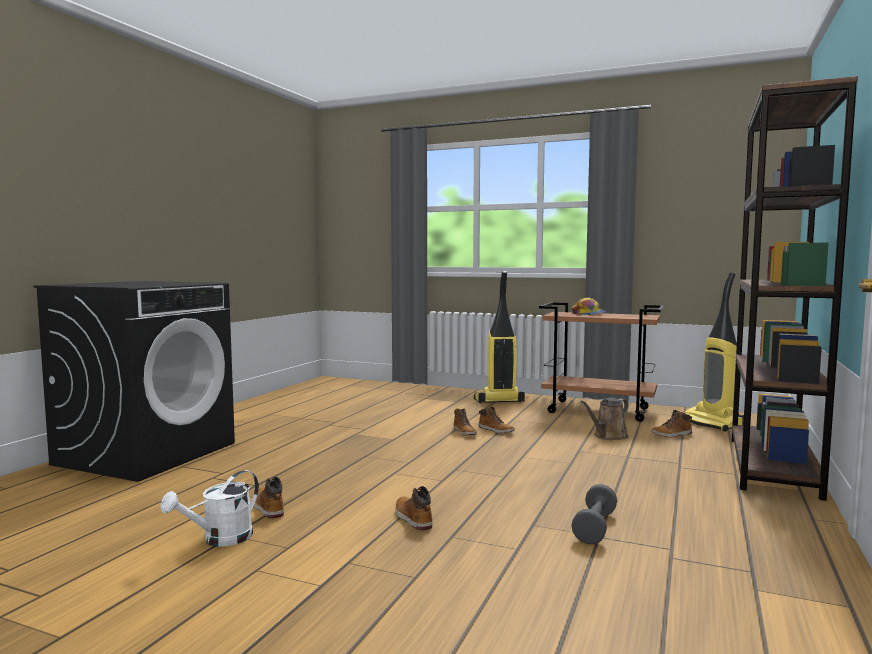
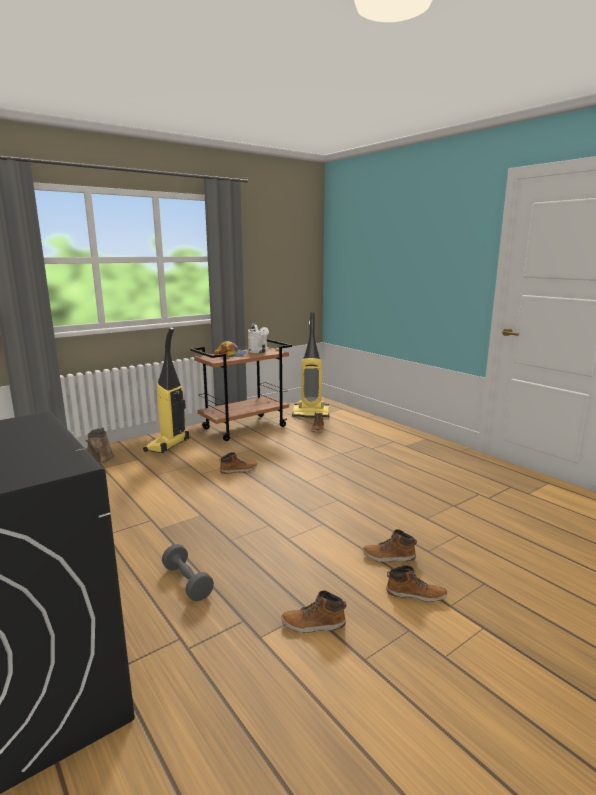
camera: 60 degrees left, 10 degrees up
(220, 539) = (370, 669): white watering can -> white watering can (259, 351)
(465, 432) = (226, 482): boot -> boot (415, 594)
(595, 527) = (441, 502): grey dumbbell -> grey dumbbell (187, 582)
(608, 436) = (299, 444): brown watering can -> brown watering can (99, 459)
(772, 466) = (391, 430): brown bookcase -> none

